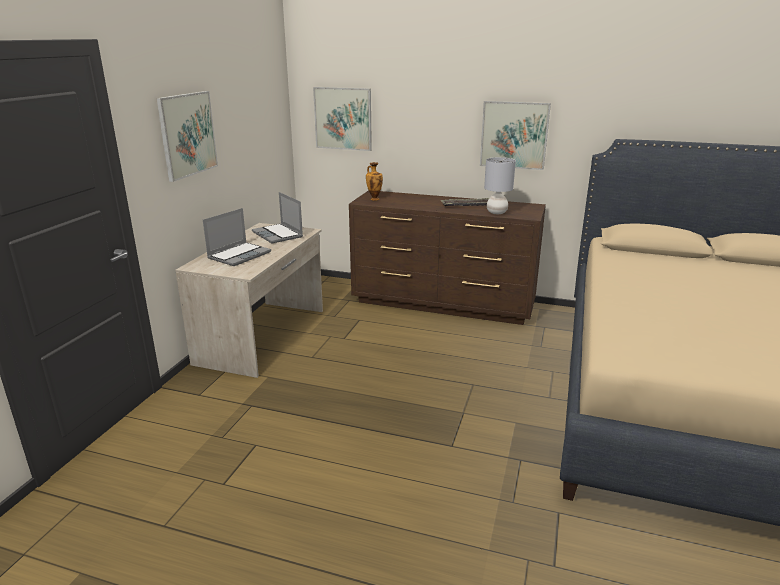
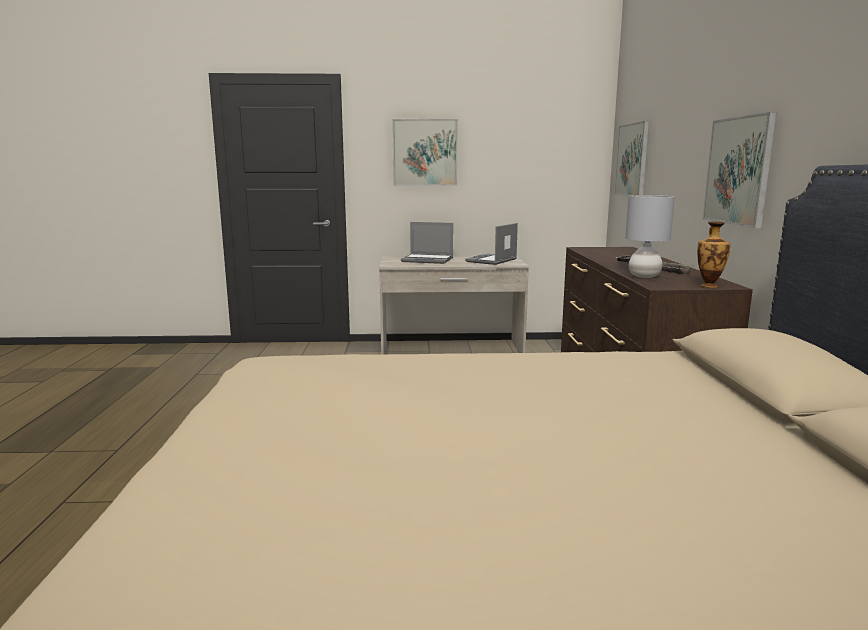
camera: 70 degrees right, 10 degrees down
(374, 199) = (600, 249): vase -> vase (709, 286)

